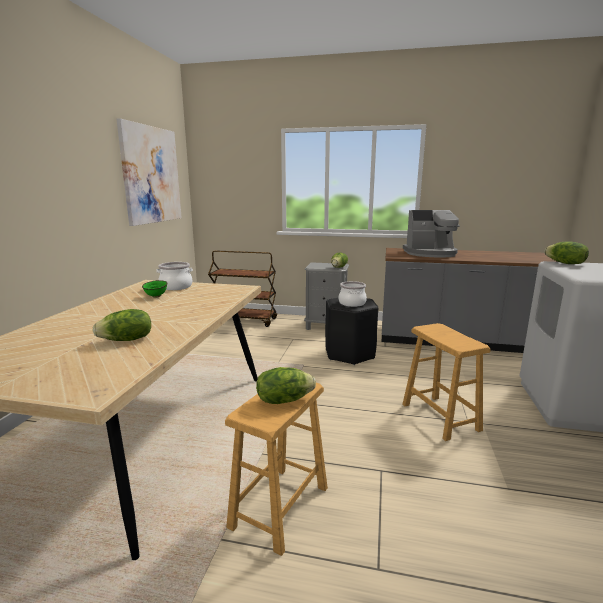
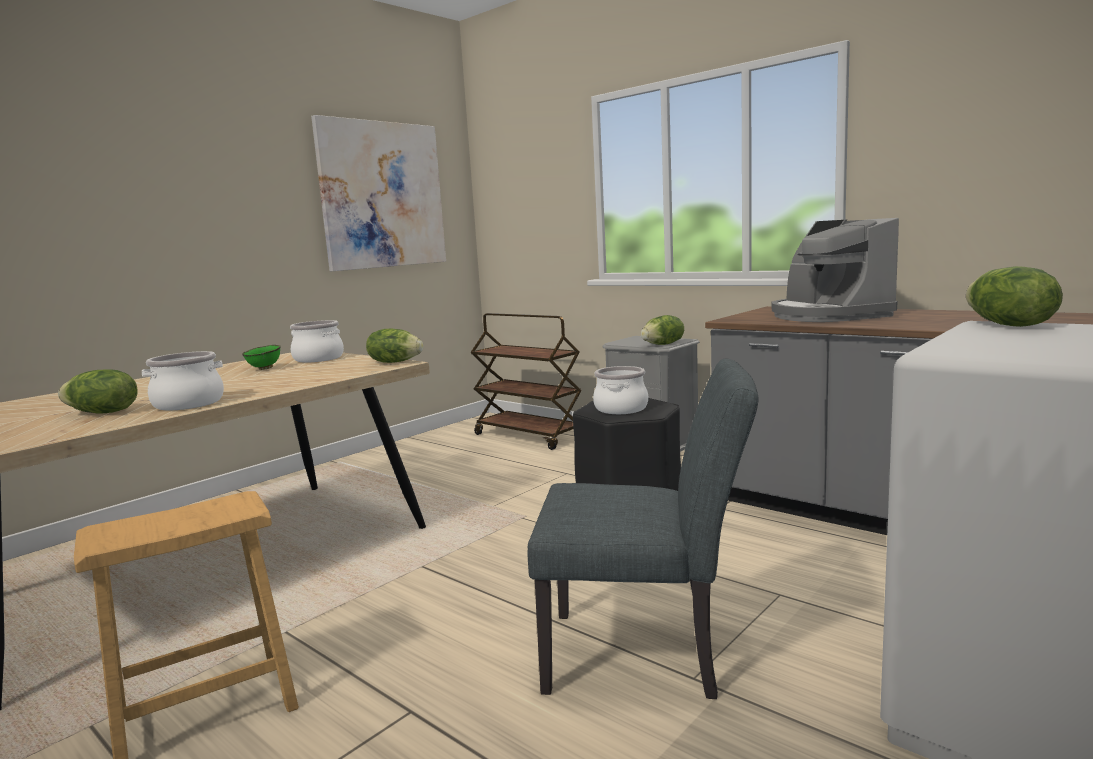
camera: 30 degrees right, 5 degrees down
(178, 326) = (188, 404): none -> cooking pot
(284, 400) = (178, 522): lettuce -> lettuce (395, 362)
(430, 253) = (827, 315): coffee machine -> coffee machine turned 45 degrees clockwise
(440, 417) = (647, 654): brown stool -> grey chair

